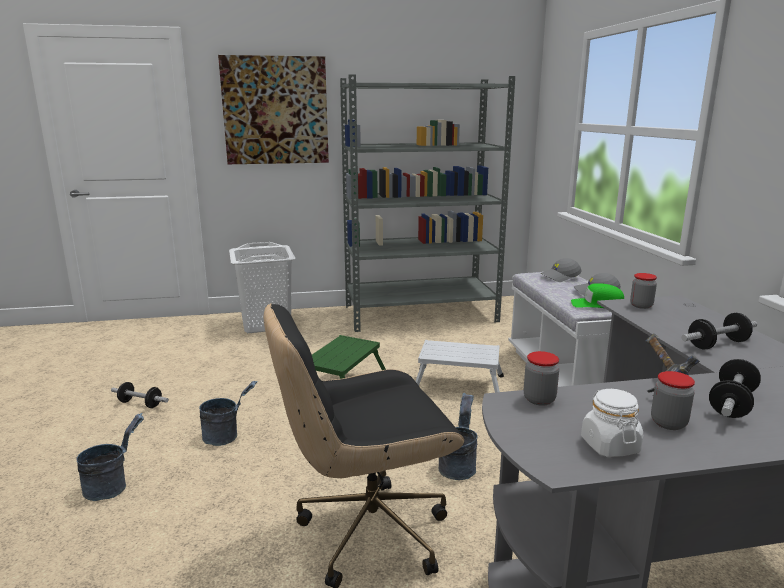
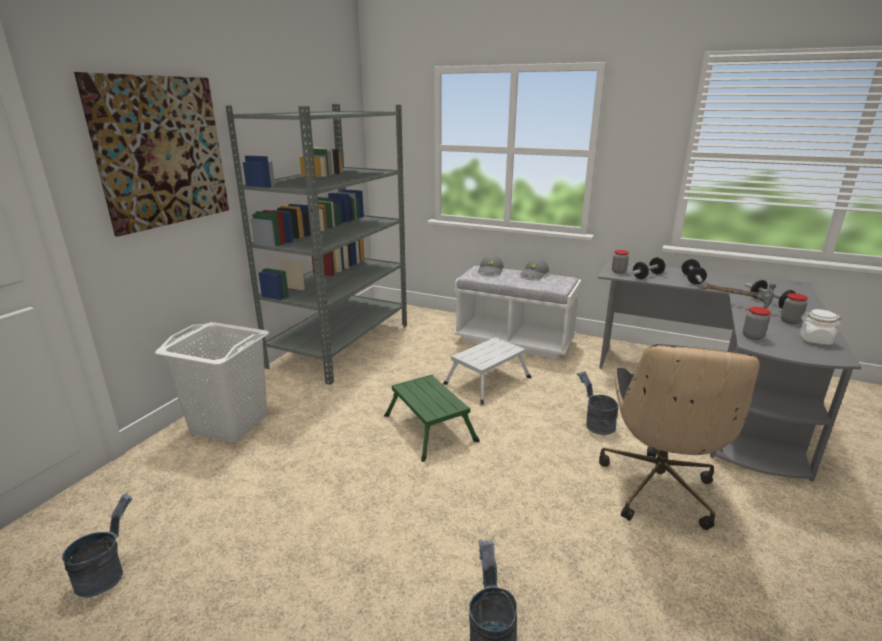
camera: 55 degrees left, 5 degrees up
(140, 404) = (315, 572): dumbbell -> dumbbell (647, 276)
(227, 436) = (458, 522): grey bucket -> grey bucket (107, 574)
(597, 304) = (555, 281): green cap -> none

